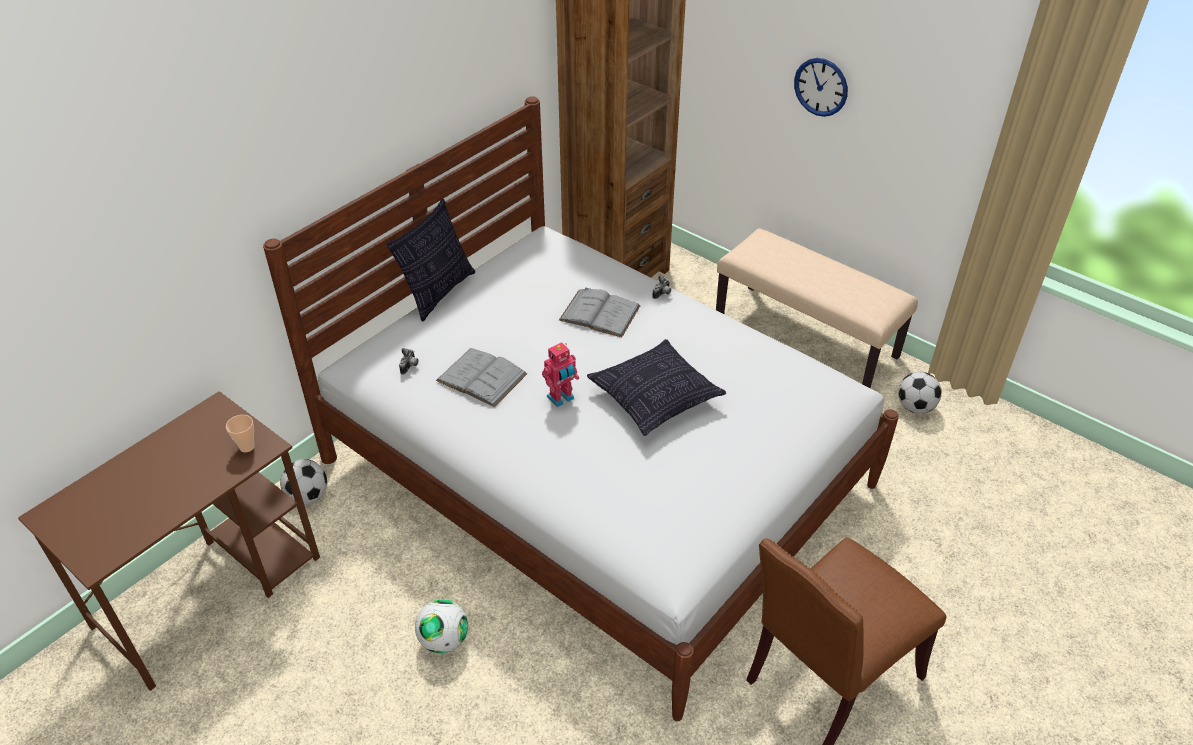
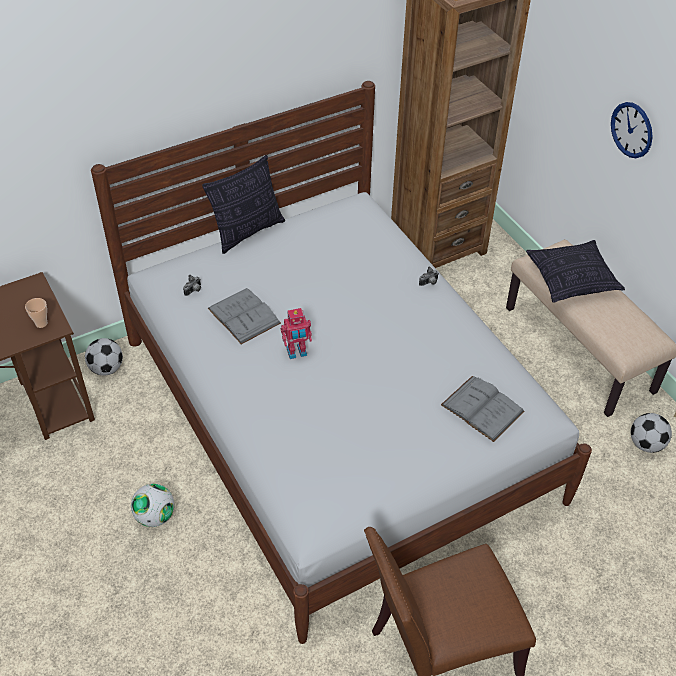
camera: 20 degrees right, 5 degrees up
(599, 313) = (367, 286): grey book -> grey book (482, 408)
(655, 398) = (373, 375): pillow -> pillow (572, 280)

